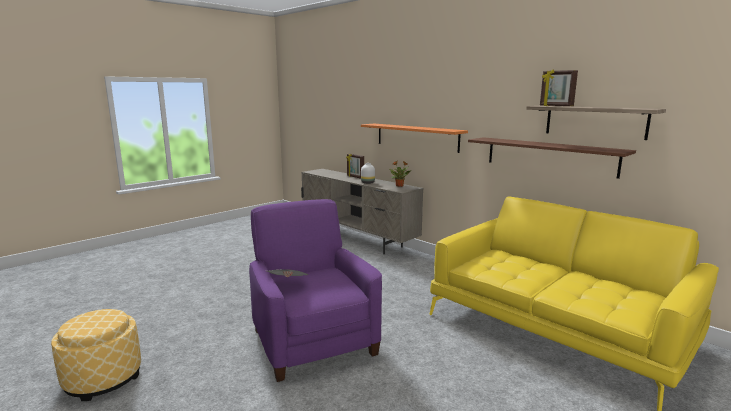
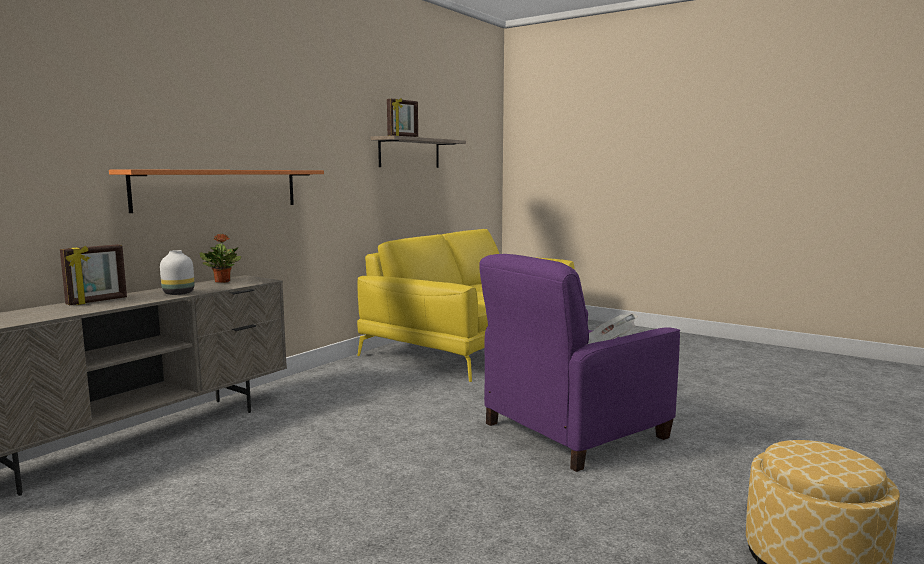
camera: 100 degrees left, 5 degrees down
(549, 156) = (383, 192): brown shelf -> none

